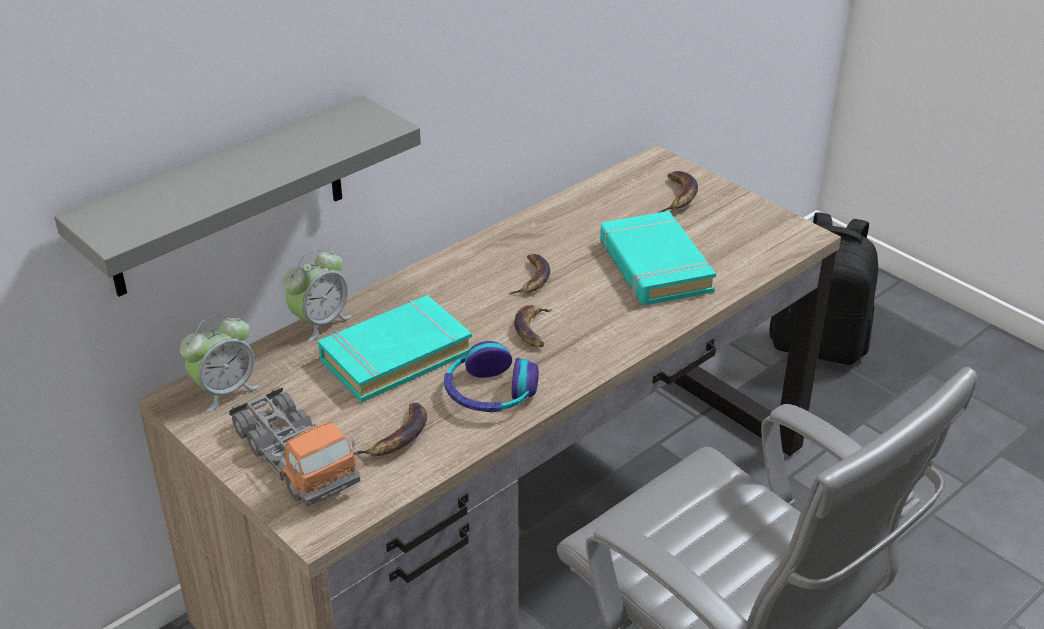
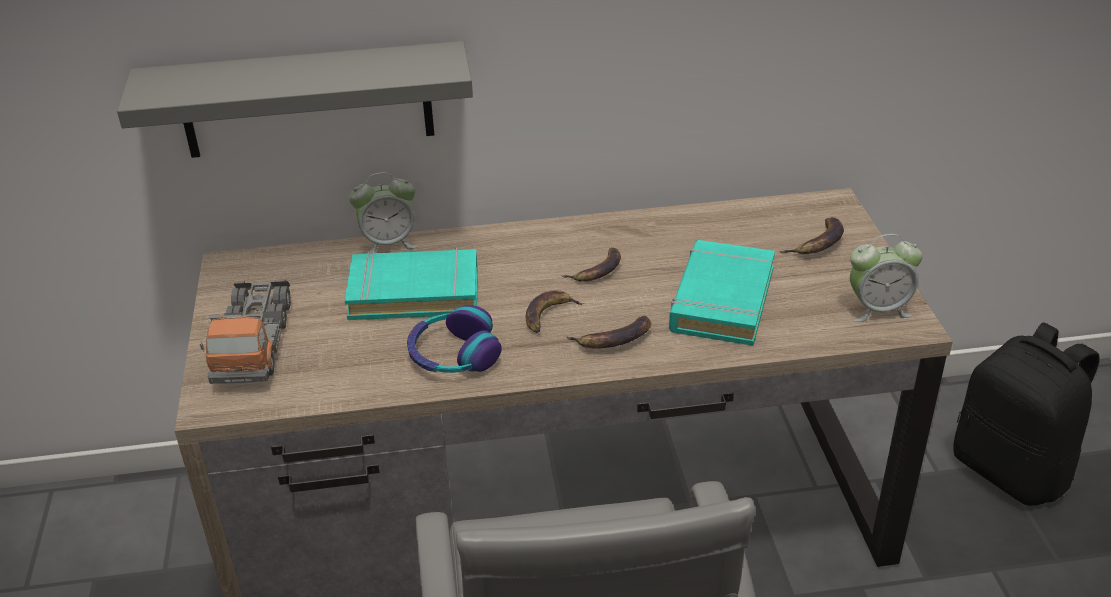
camera: 35 degrees right, 0 degrees up
(225, 391) = (265, 270): alarm clock -> alarm clock (878, 309)
(398, 438) = (343, 361): banana -> banana (614, 340)

